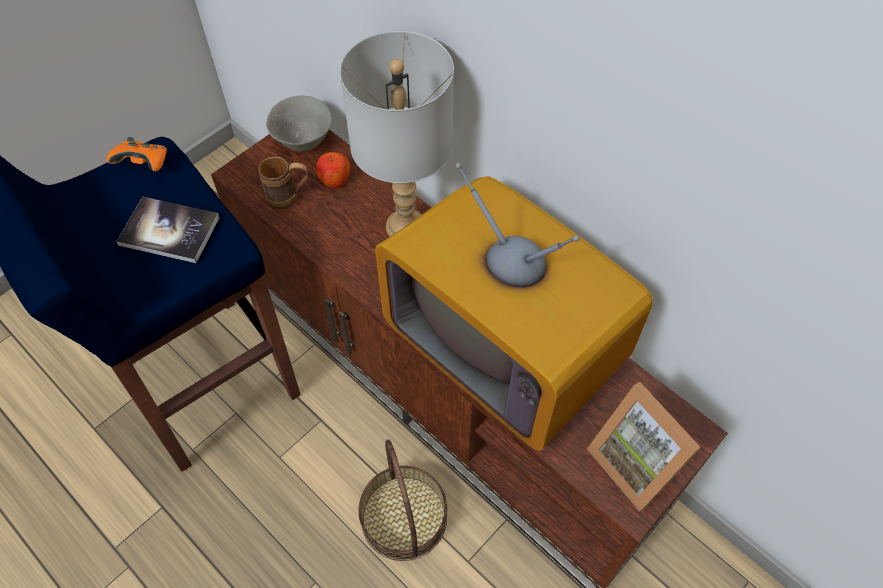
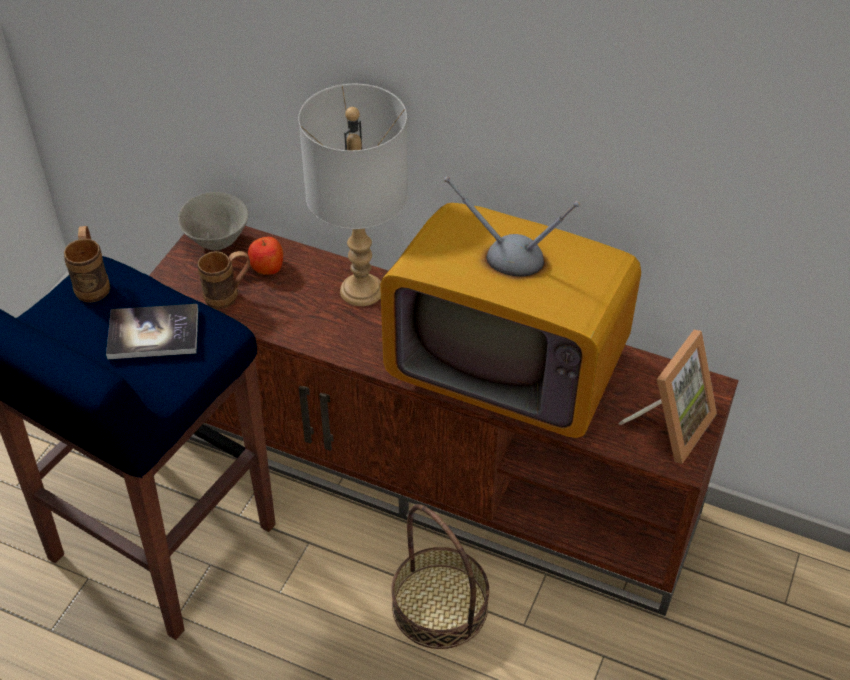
camera: 20 degrees left, 10 degrees down
(145, 164) = (93, 283): orange game controller -> brown mug
(636, 461) = (670, 425): picture frame -> picture frame turned 90 degrees counterclockwise

